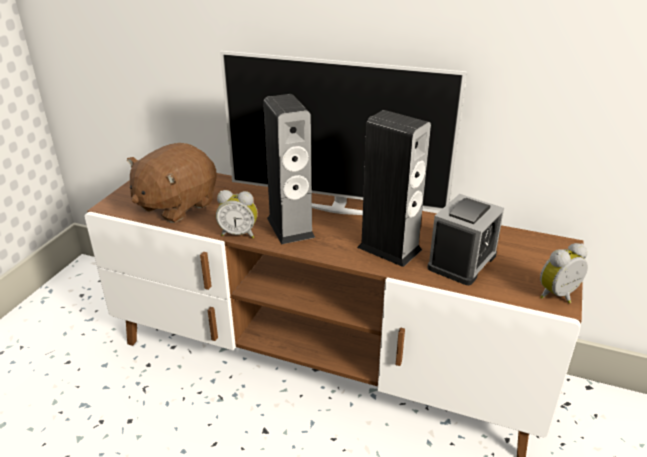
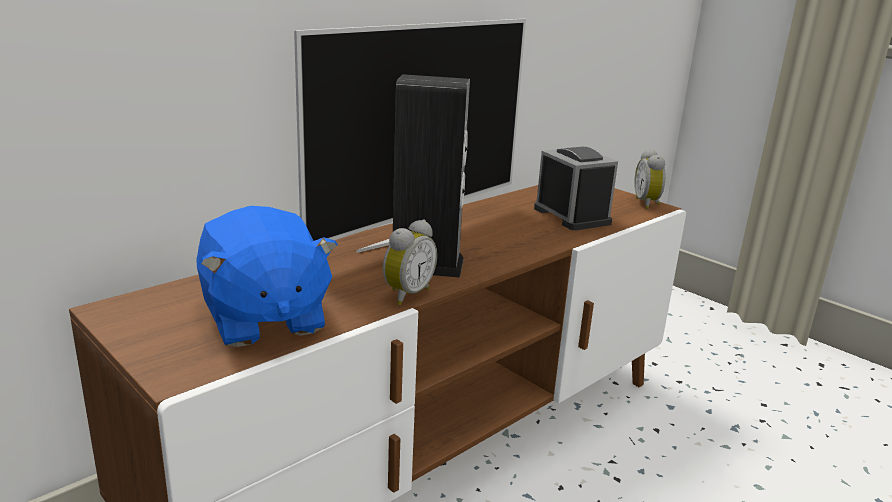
camera: 65 degrees left, 10 degrees down
(175, 205) = (263, 319): brown plush toy -> blue plush toy
(389, 248) = (522, 234): speaker -> none

